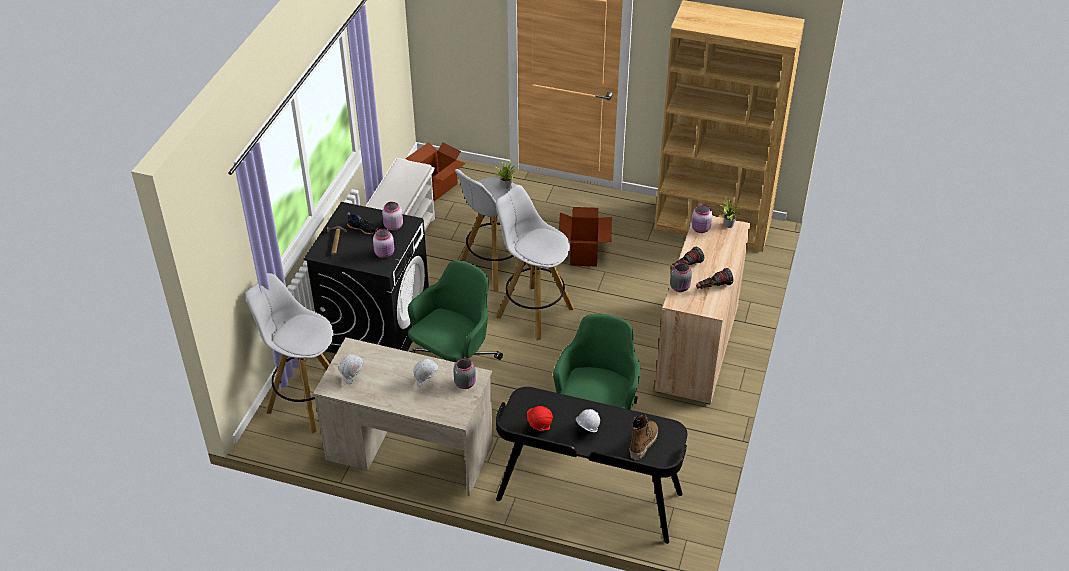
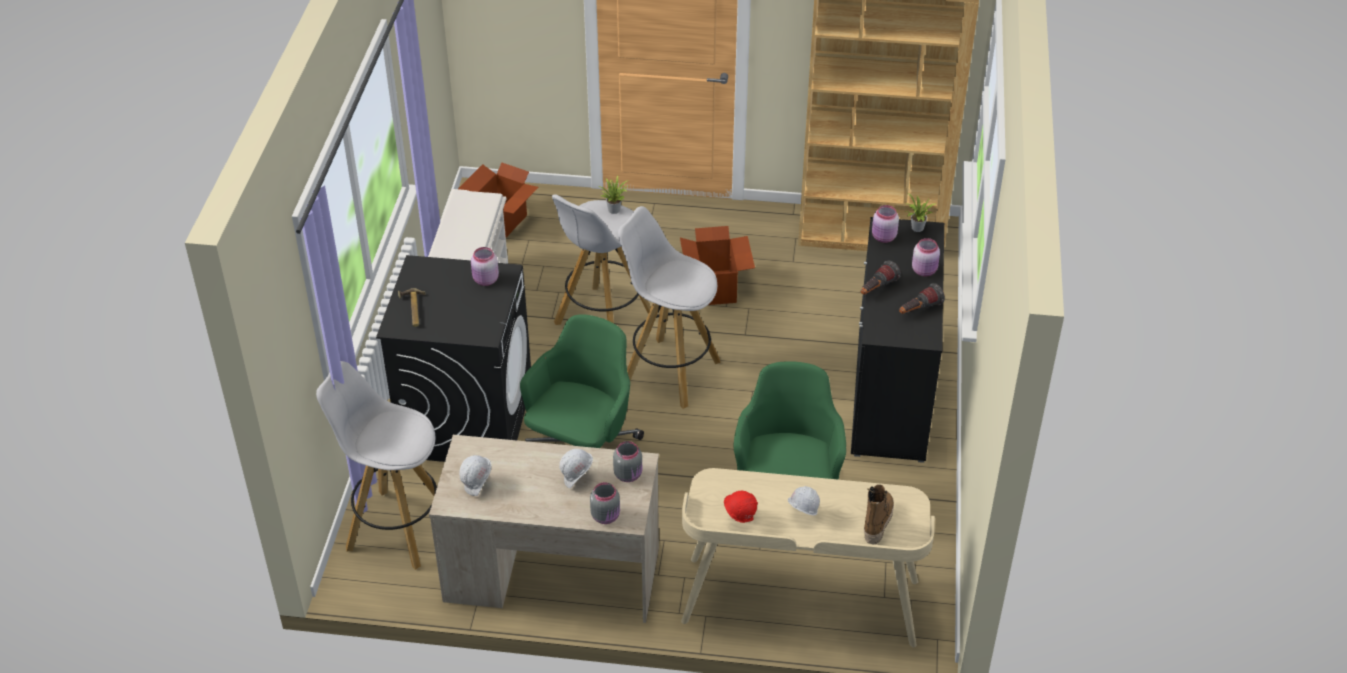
camera: 10 degrees left, 0 degrees up
(363, 228) = (446, 287): black shoe -> none
(385, 253) = (484, 317): pink jar -> pink jar (925, 270)
(589, 498) = (800, 603): black desk -> beige desk
(680, 287) = (878, 315): grey jar -> grey jar (606, 516)
(696, 348) = (890, 393): beige cabinet -> black cabinet

